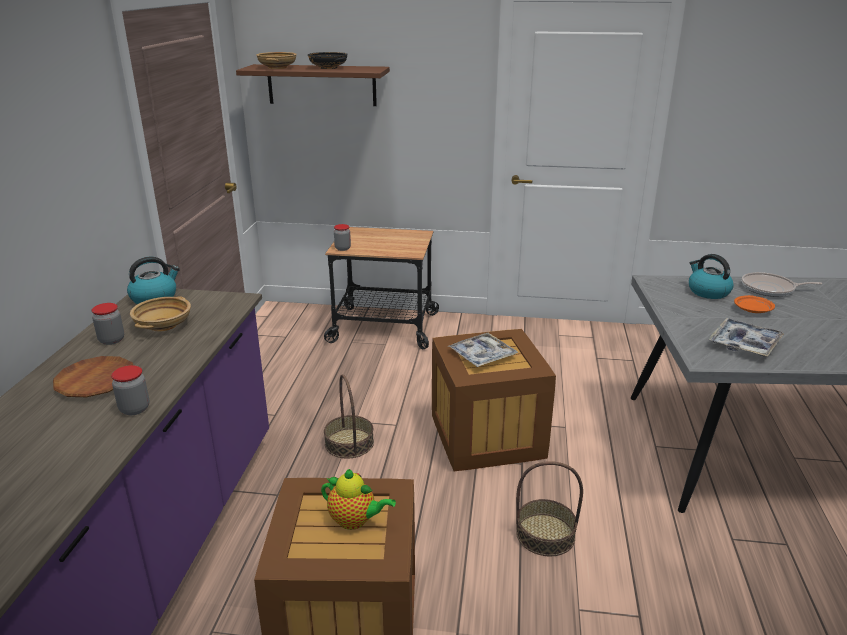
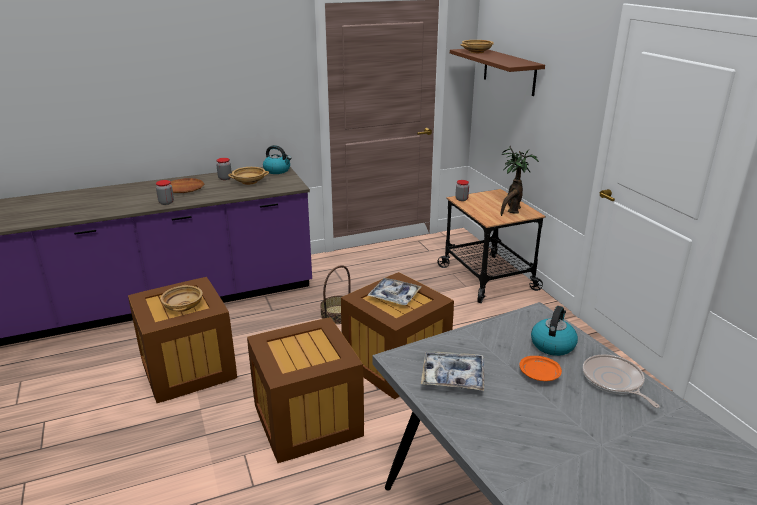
camera: 60 degrees right, 0 degrees up
(328, 67) = (502, 57): black bowl -> none
(355, 521) = (183, 306): teapot -> beige bowl
(404, 238) = (512, 211): none -> potted plant
(545, 534) = (307, 421): basket -> crate

